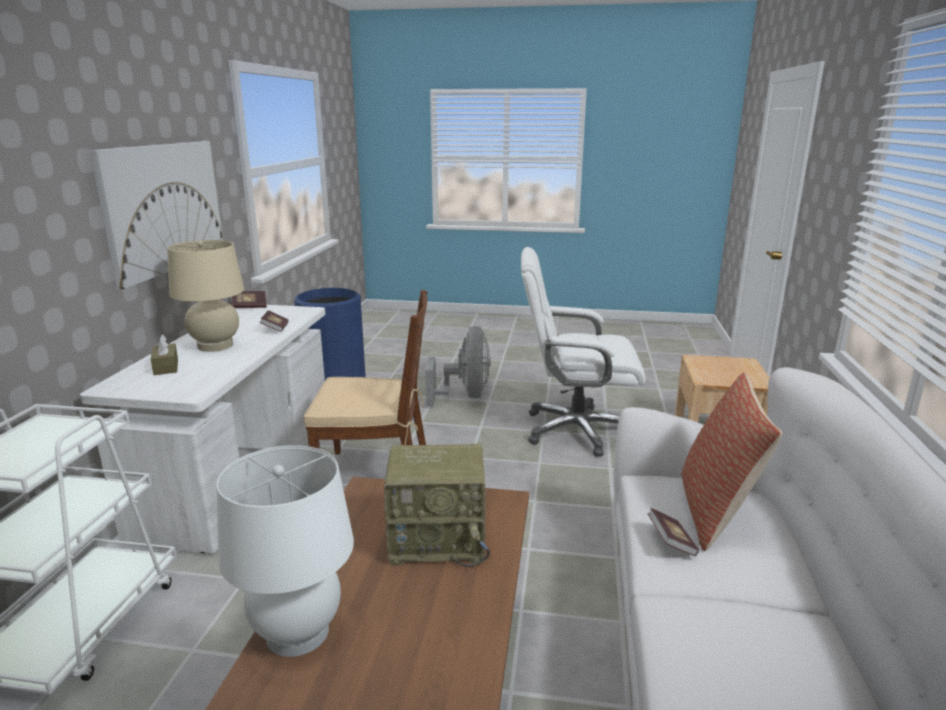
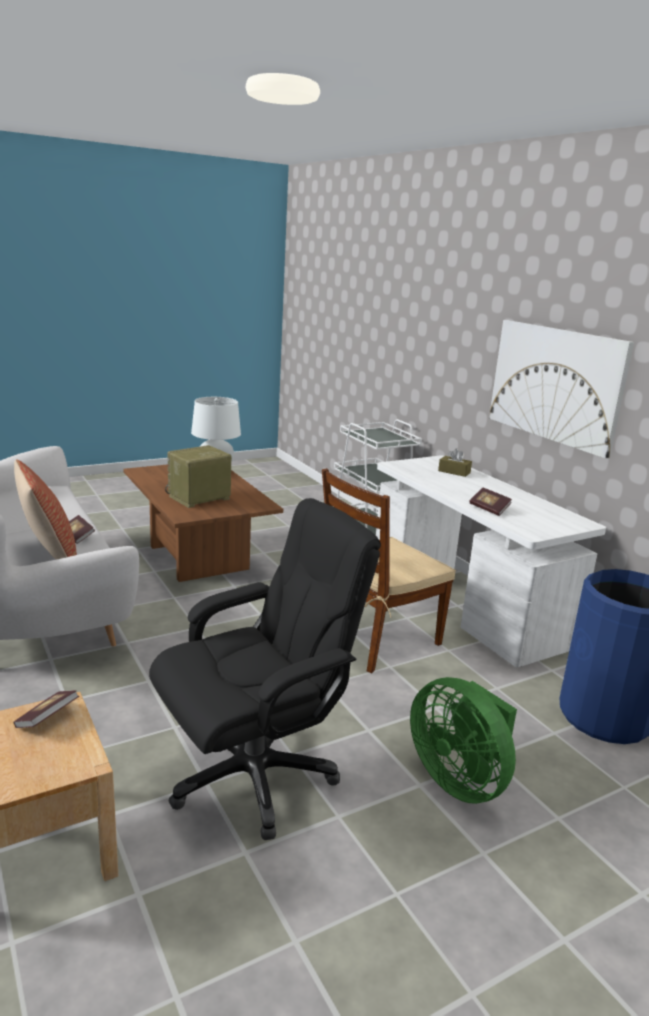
camera: 140 degrees right, 0 degrees up
(215, 346) = (476, 488): beige table lamp -> none
(249, 307) = (585, 524): book -> book (47, 719)
(465, 396) = (459, 779): grey fan -> green fan
(575, 430) = (254, 775): white office chair -> black office chair

